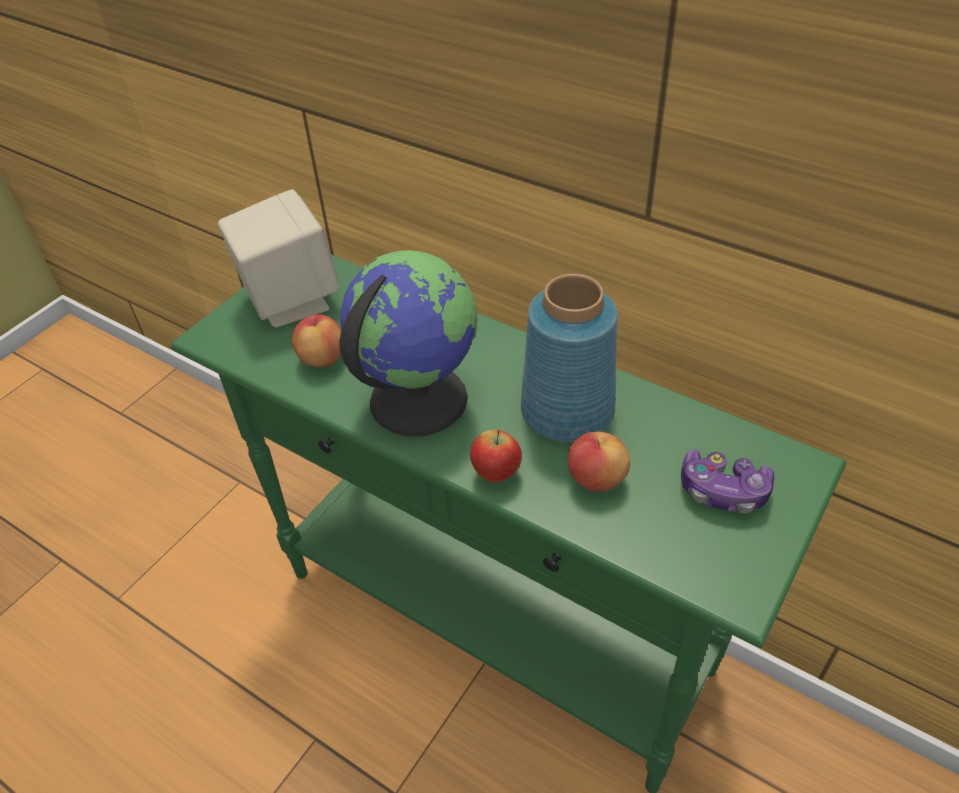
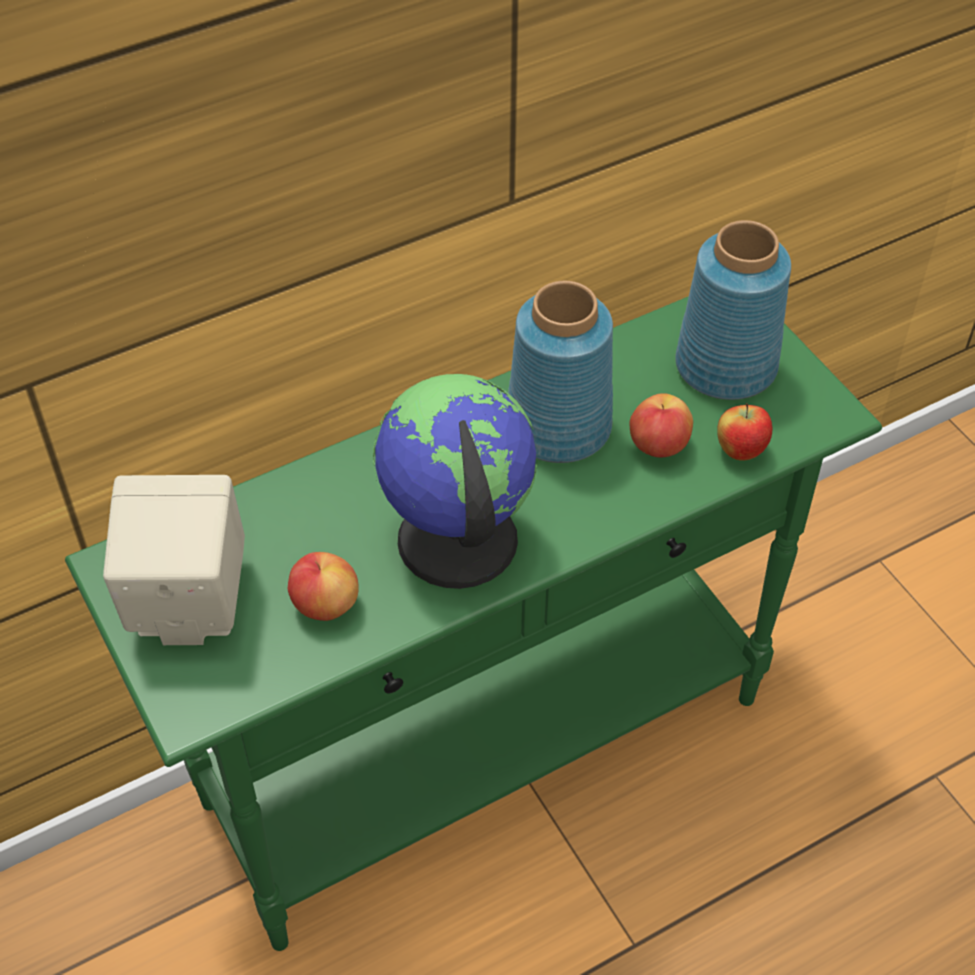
camera: 65 degrees left, 5 degrees up
(496, 473) = (604, 516): apple -> apple (740, 451)
(723, 491) = (725, 367): game controller -> blue vase

